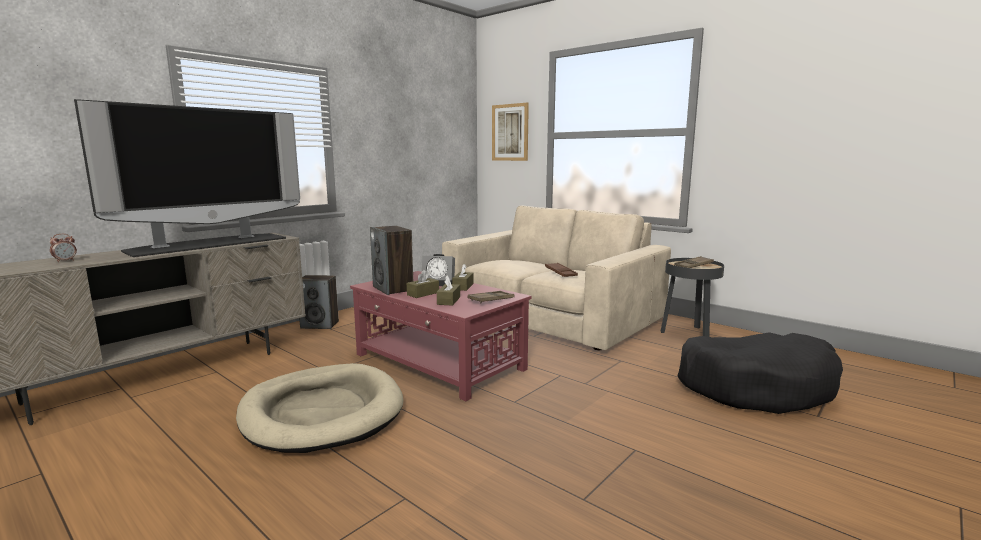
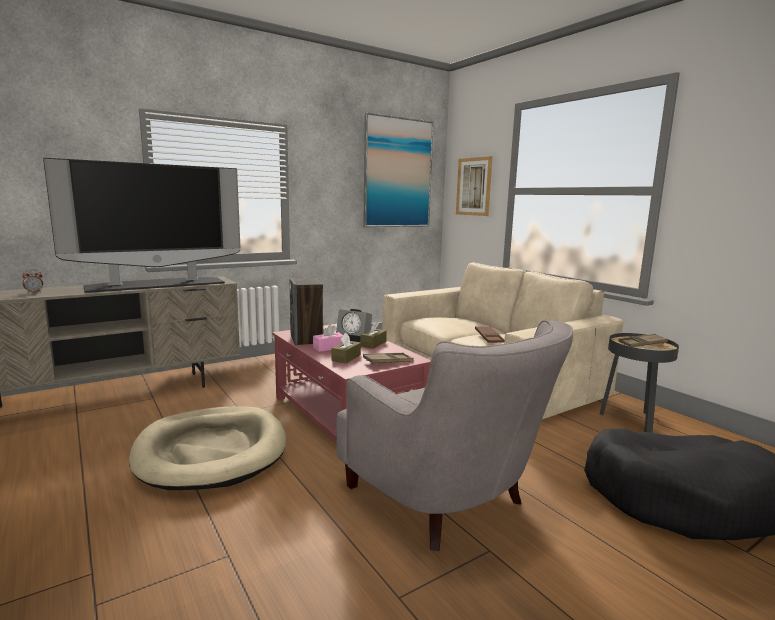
camera: 15 degrees right, 0 degrees up
(320, 325) = (263, 364): speaker -> none
(423, 294) = (329, 347): brown tissue box -> pink tissue box
(435, 120) = (398, 173): none -> picture
(575, 418) = (445, 500): none -> grey armchair

